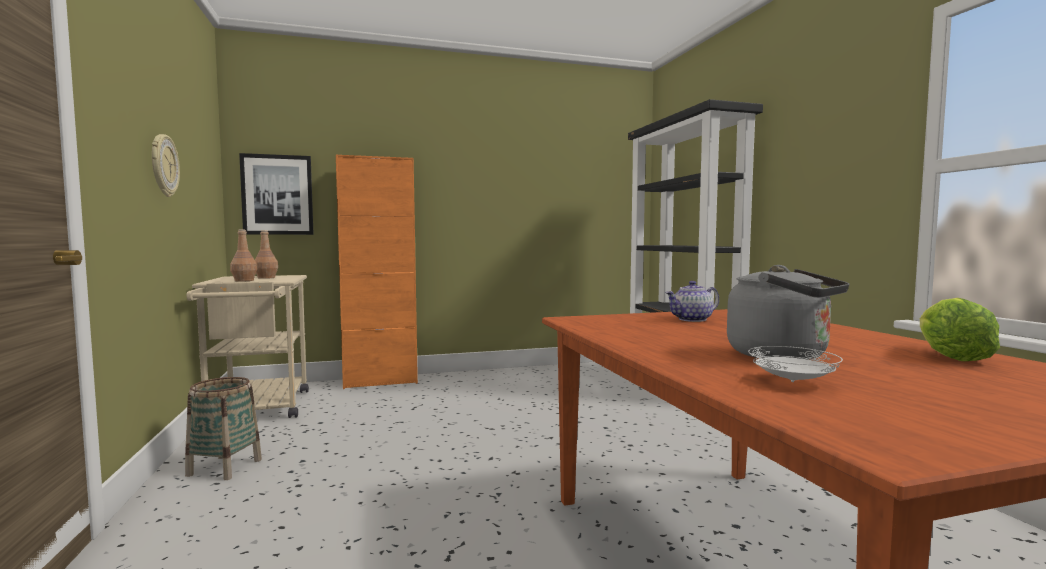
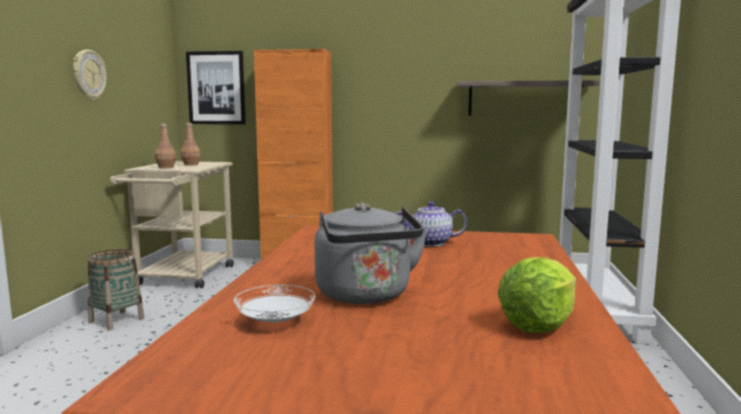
camera: 25 degrees right, 5 degrees up
(583, 212) = (522, 98): none -> shelf

